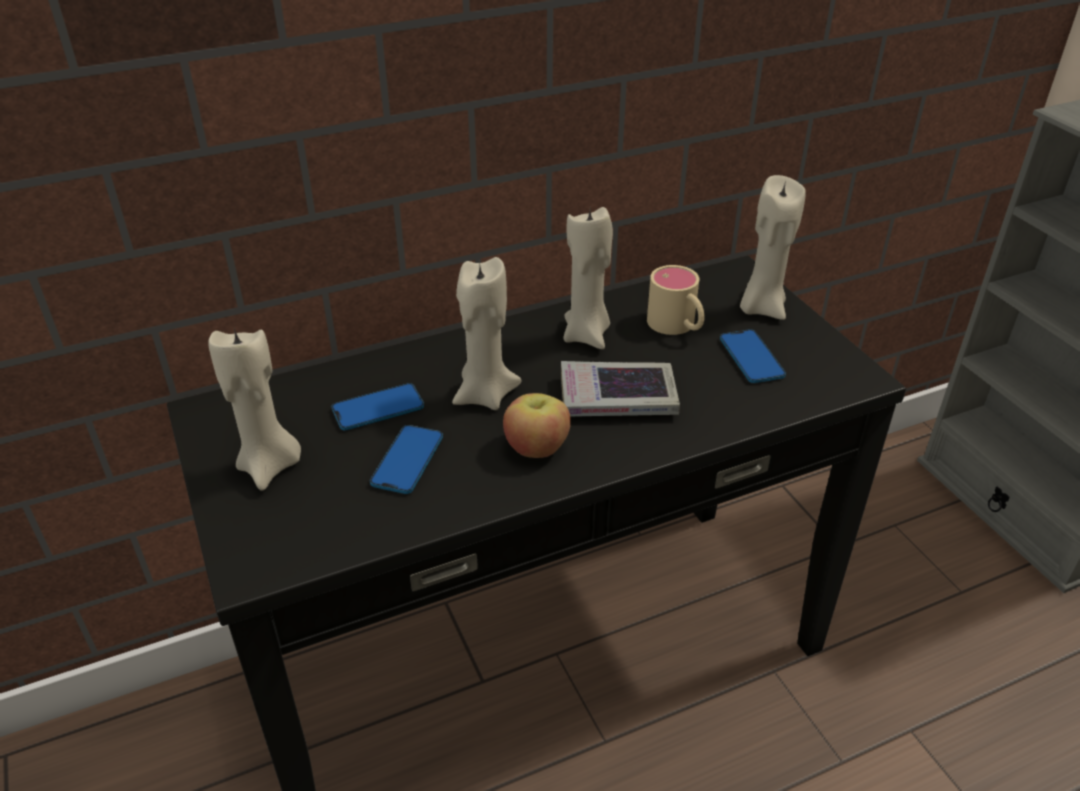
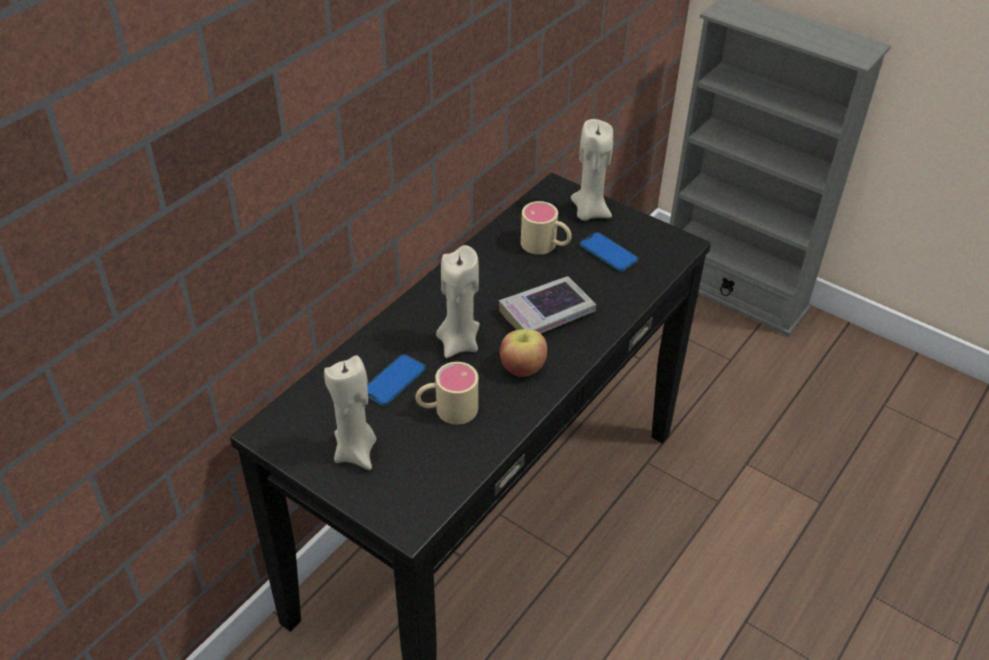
camera: 30 degrees left, 5 degrees up
(407, 461) = (447, 410): phone -> beige mug
(587, 335) = (491, 273): beige candle -> none

